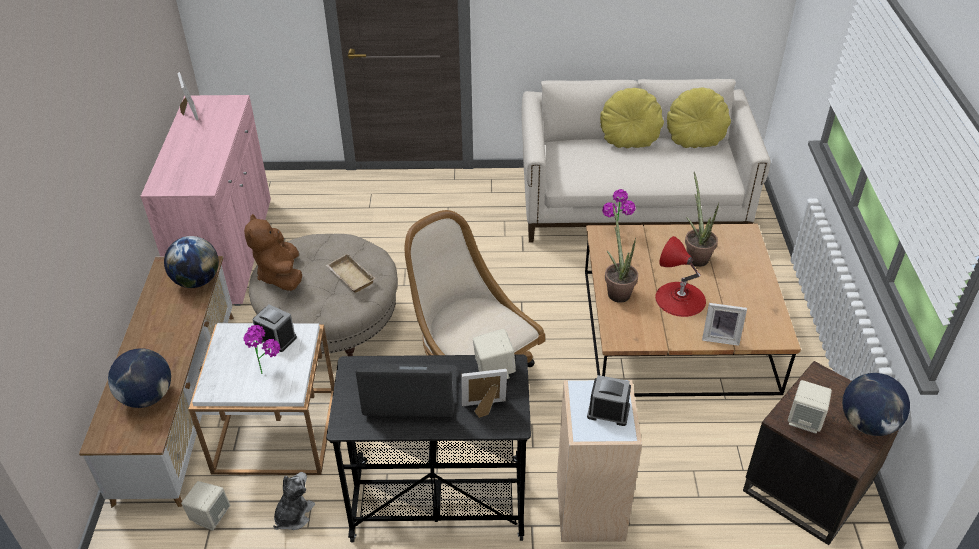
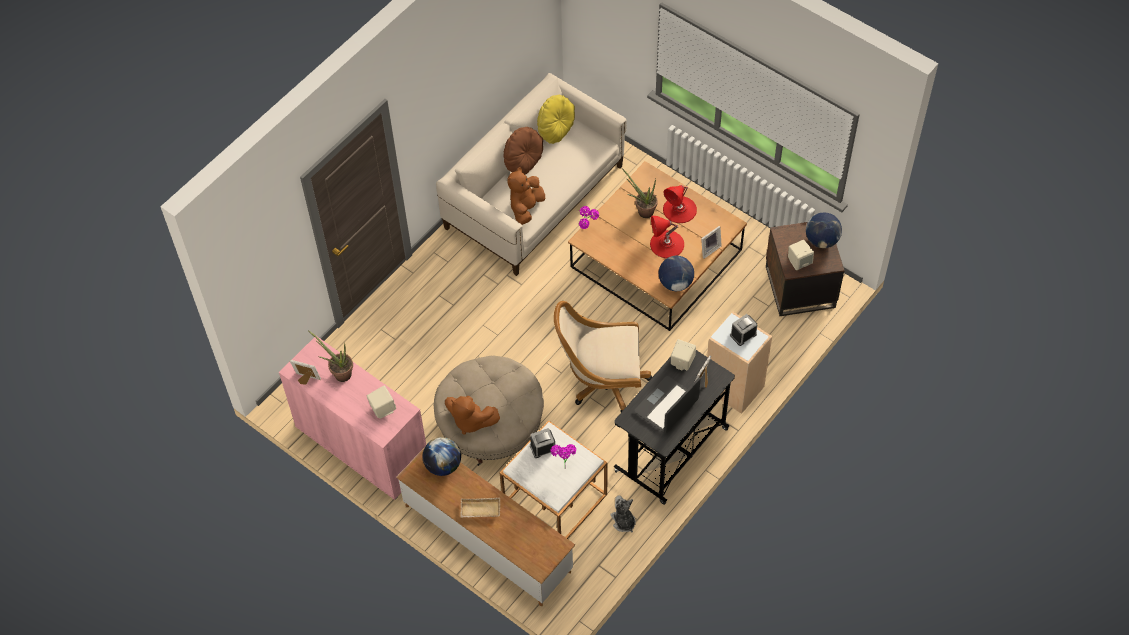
camera: 50 degrees left, 15 degrees up
(147, 397) = (525, 533): globe -> globe (675, 283)
(210, 516) = (590, 561): beige speaker -> beige speaker (382, 409)
(349, 277) = (505, 387): beige tray -> beige tray (480, 510)
(581, 170) = (526, 208): none -> brown plush toy
(617, 291) = (634, 267): potted plant -> potted plant (339, 373)
(629, 142) = (524, 164): yellow pillow -> brown pillow
(737, 283) = (679, 209): none -> red table lamp

